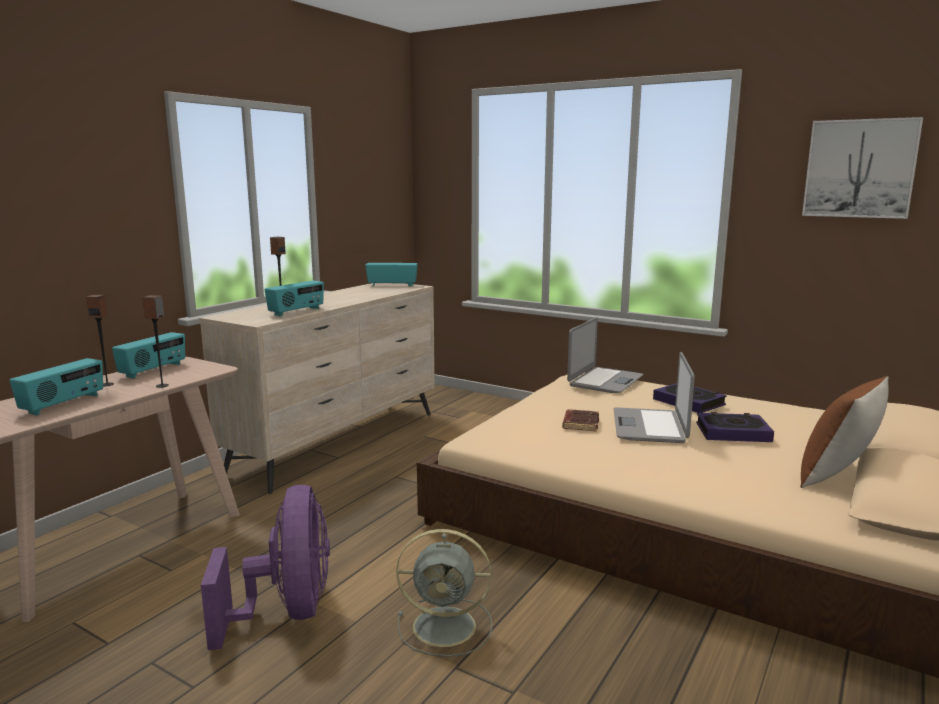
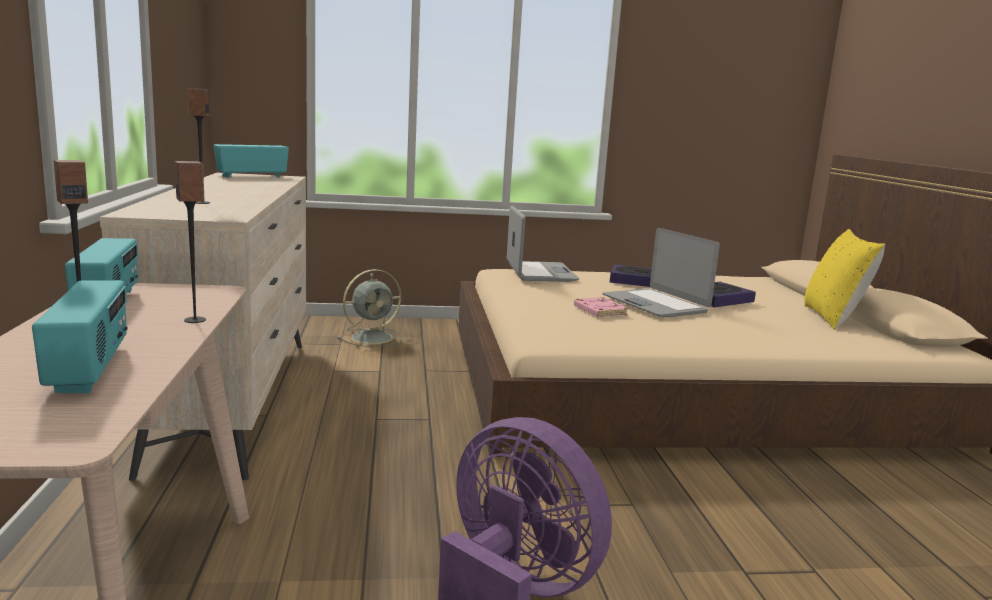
camera: 40 degrees left, 0 degrees up
(297, 312) = (236, 204): radio -> none
(447, 626) = (679, 542): grey fan -> grey fan (373, 337)
(580, 424) = (599, 311): brown book -> pink book
(838, 477) = (834, 318): brown pillow -> yellow pillow
(859, 168) = (721, 60): picture -> none

